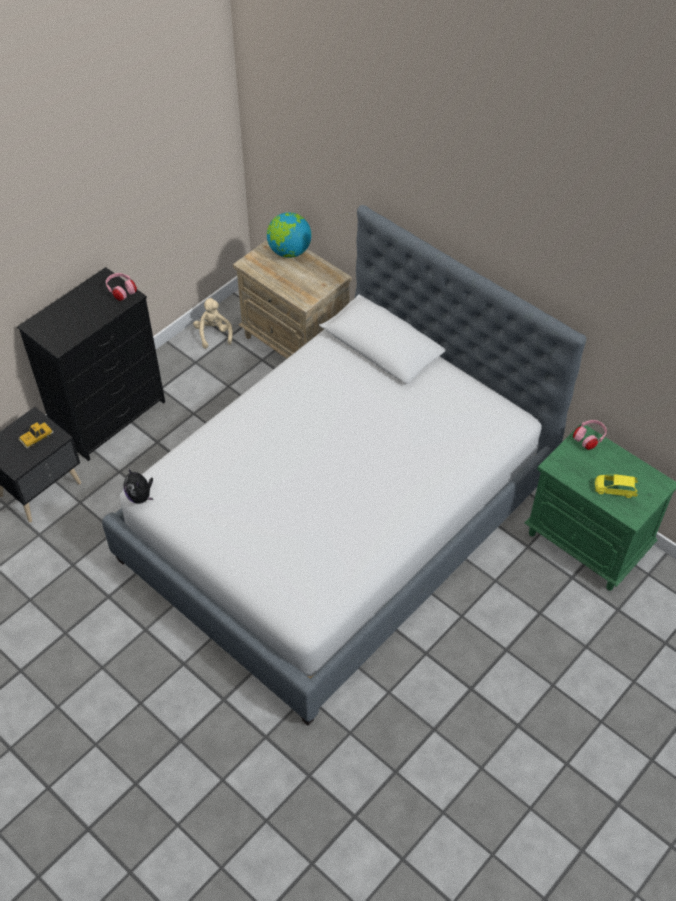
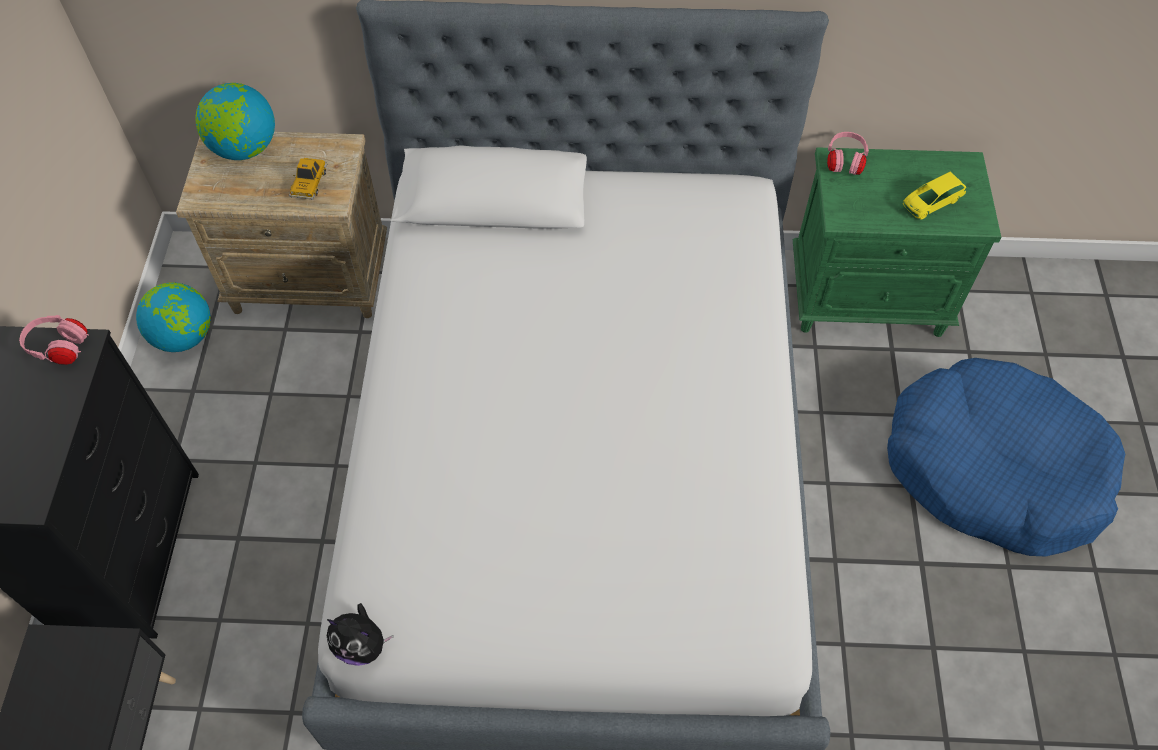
camera: 40 degrees left, 5 degrees up
(36, 437) = (78, 672): toy car -> toy car (309, 183)
(213, 334) = (184, 336): beige plush toy -> globe
(563, 675) = (992, 469): none -> blue dog bed

